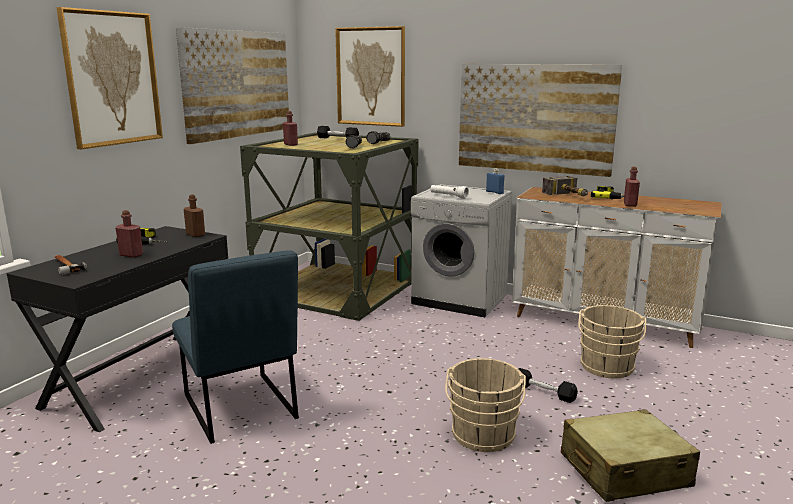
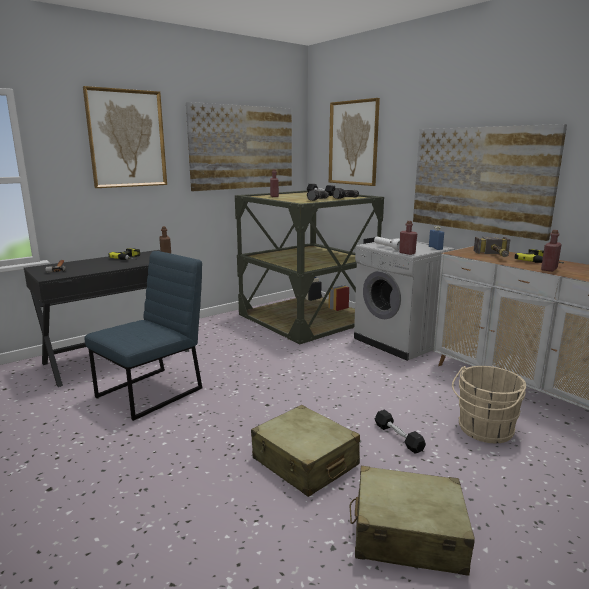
camera: 25 degrees right, 0 degrees up
(131, 255) = (105, 265): red bottle -> red bottle (407, 253)
(240, 408) = (153, 391): blue chair -> blue chair turned 135 degrees counterclockwise
(483, 437) = (305, 462): beige bucket -> beige suitcase

